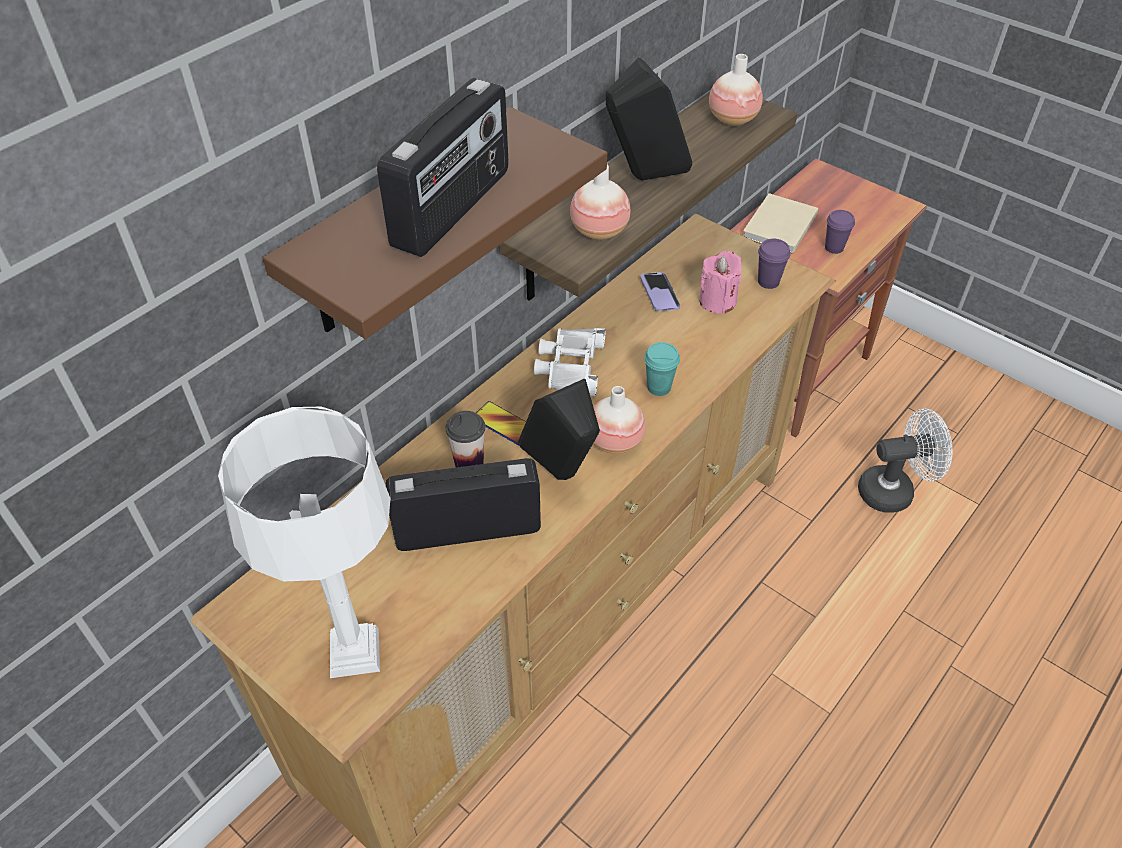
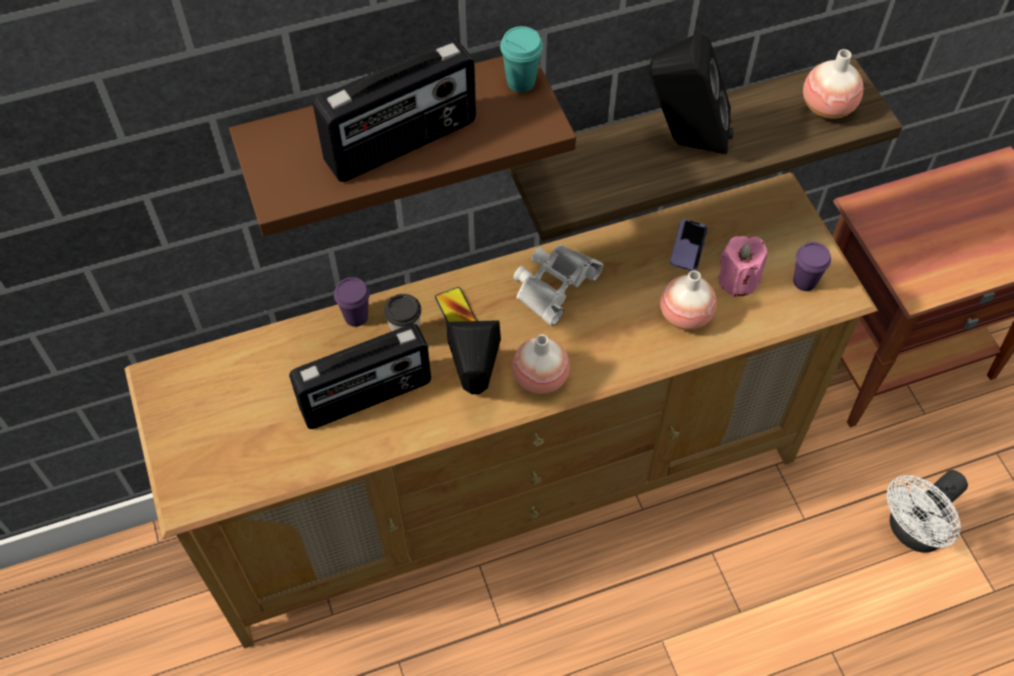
camera: 30 degrees right, 10 degrees up
(354, 653) = (219, 458): white table lamp -> none
(467, 529) = (366, 397): radio -> radio turned 135 degrees clockwise
(599, 231) = (600, 183): vase -> vase (685, 315)
(659, 387) = (617, 344): turquoise cup -> turquoise cup (521, 82)
(778, 227) = (902, 212): beige book -> none
(834, 248) = (945, 262): purple cup -> purple cup (356, 316)
(893, 491) = (912, 532): white fan -> white fan turned 120 degrees clockwise

